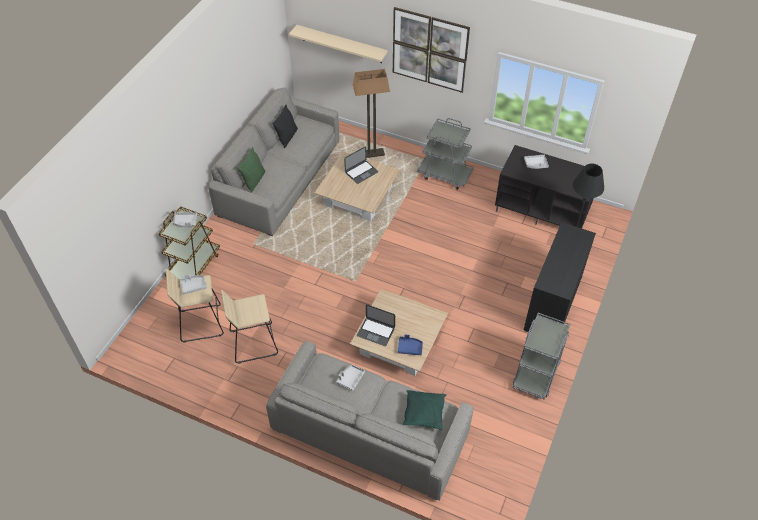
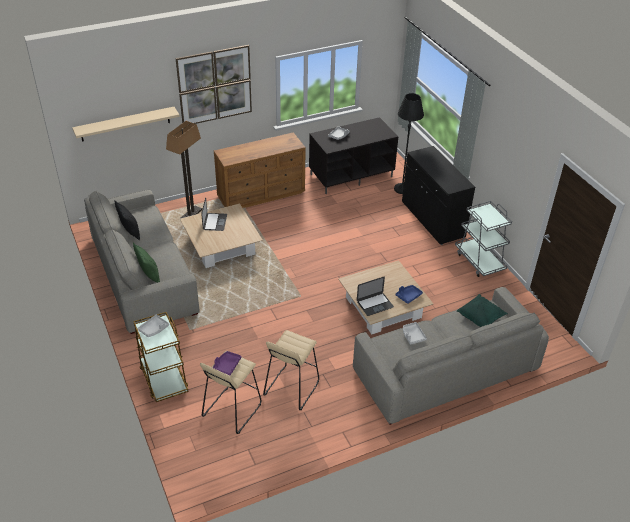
camera: 50 degrees left, 10 degrees down
(193, 286) = (227, 365): grey tray -> purple tray
(445, 174) = (261, 194): grey cart -> brown dresser

